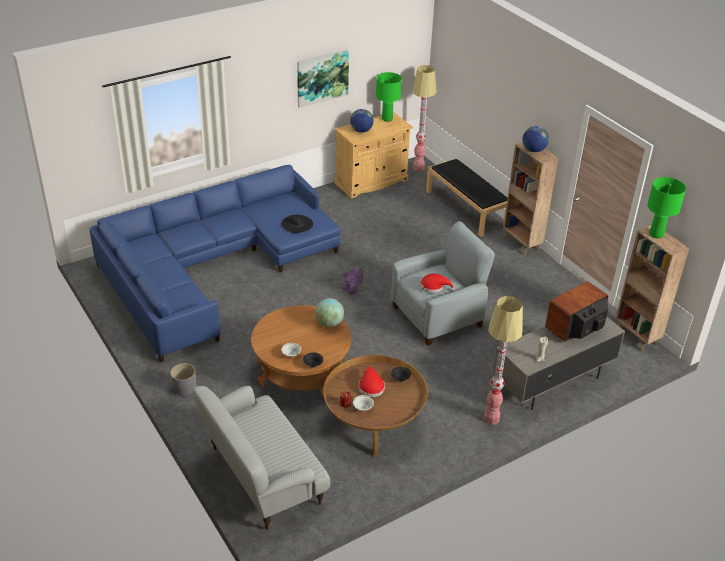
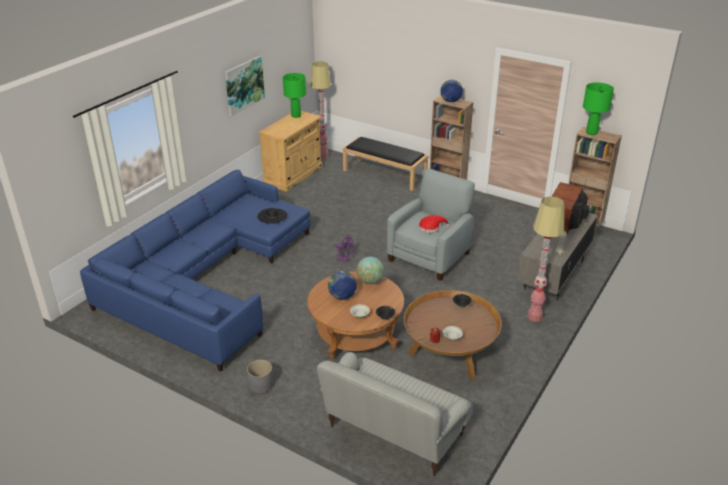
camera: 25 degrees left, 5 degrees down
(361, 131) = (282, 128): globe -> globe (342, 296)
(370, 386) = (443, 319): red hat -> none

